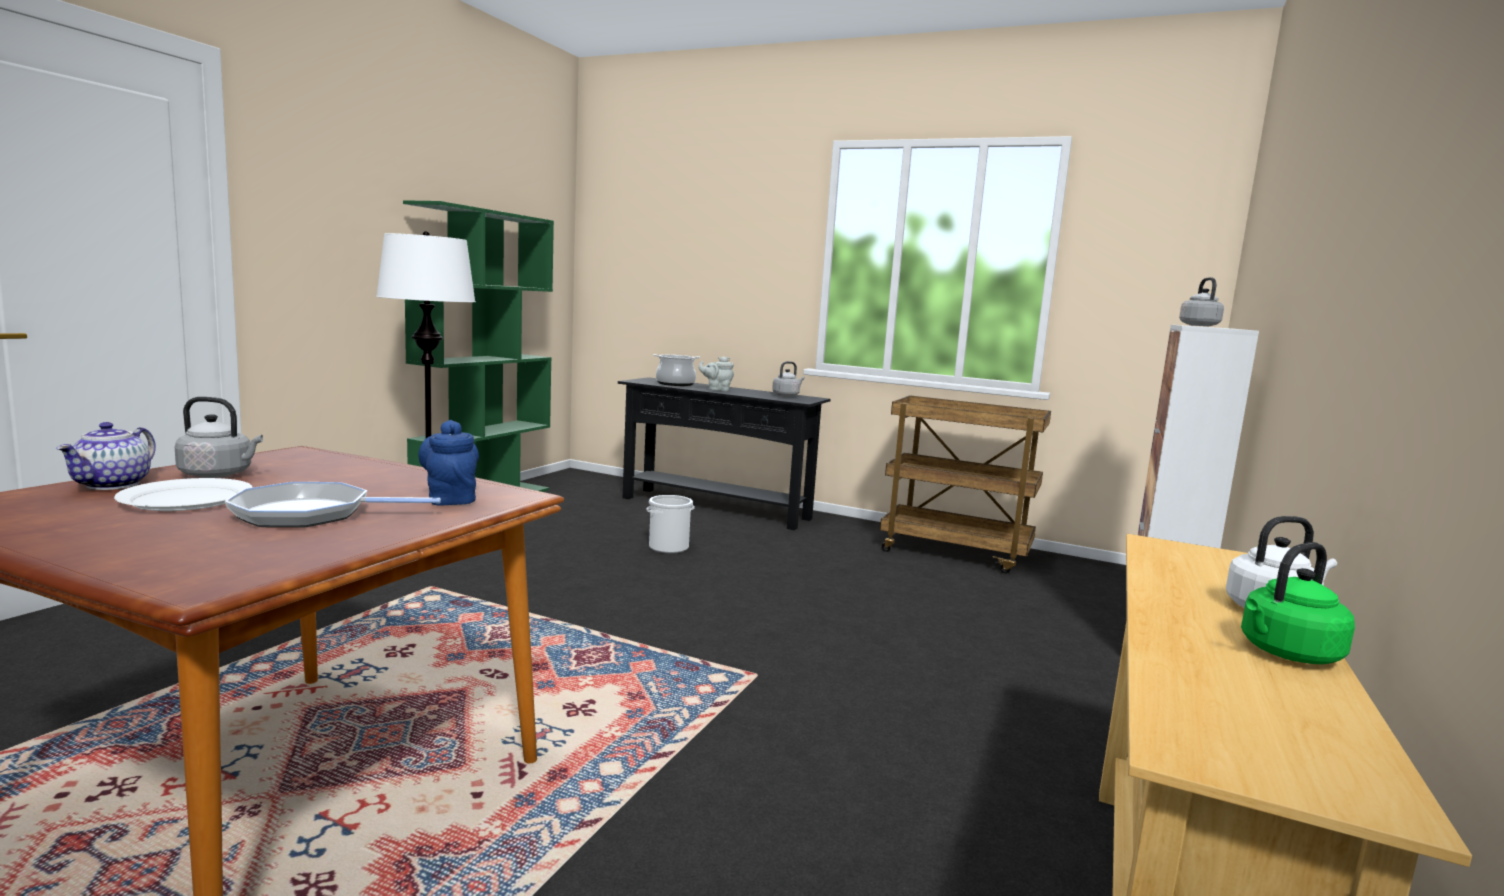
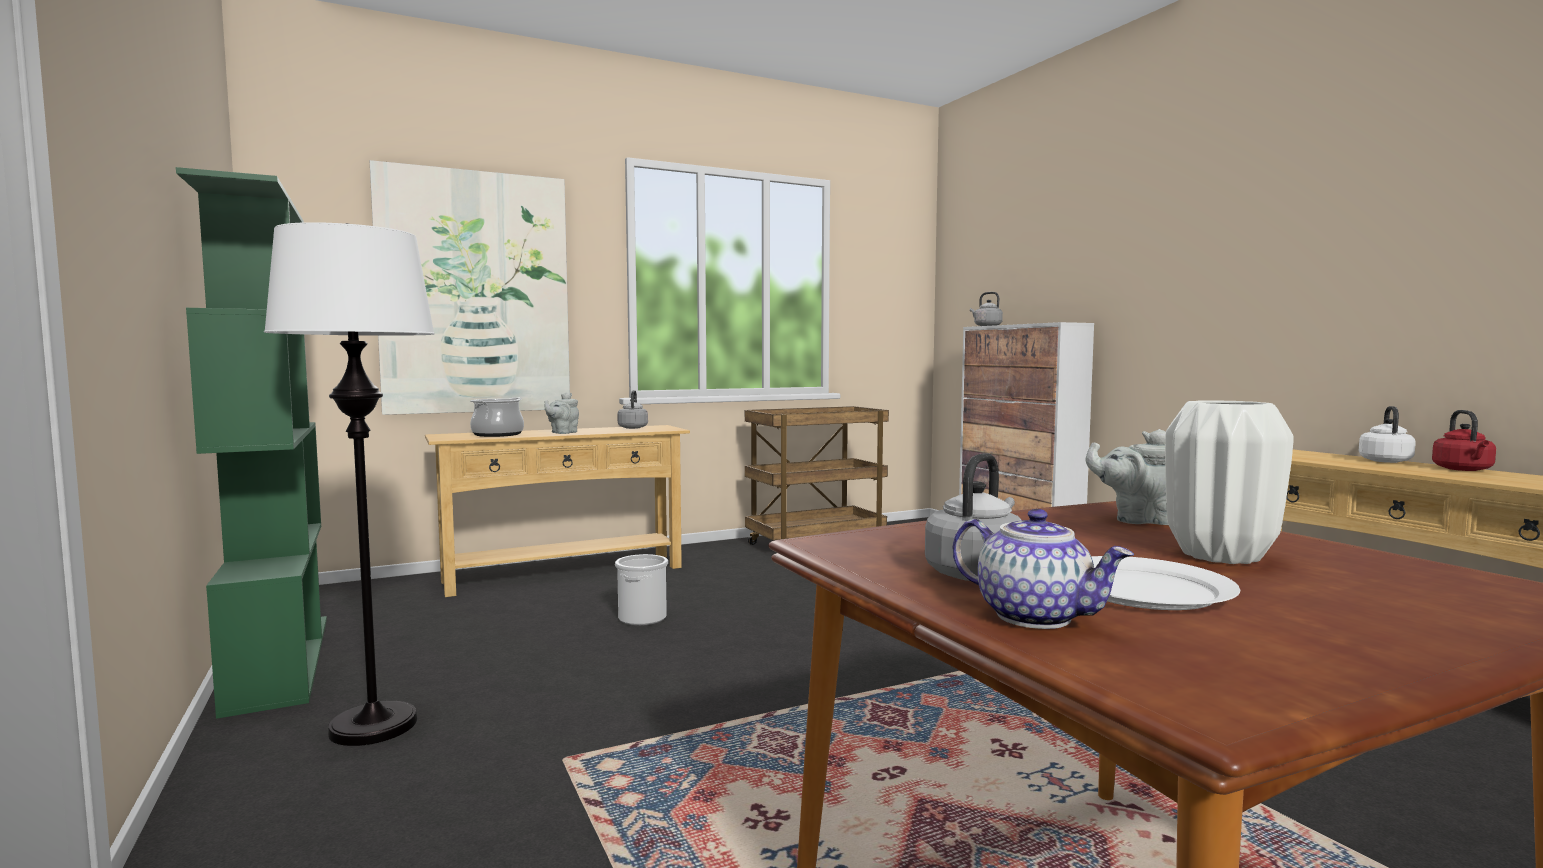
camera: 50 degrees left, 5 degrees down
(310, 514) = (1221, 556): frying pan -> white vase
(450, 498) = (1140, 520): blue teapot -> grey teapot
(703, 269) = (475, 293): none -> picture
(715, 508) = (564, 574): black console table -> beige console table
(1286, 654) = (1463, 469): green kettle -> red kettle

